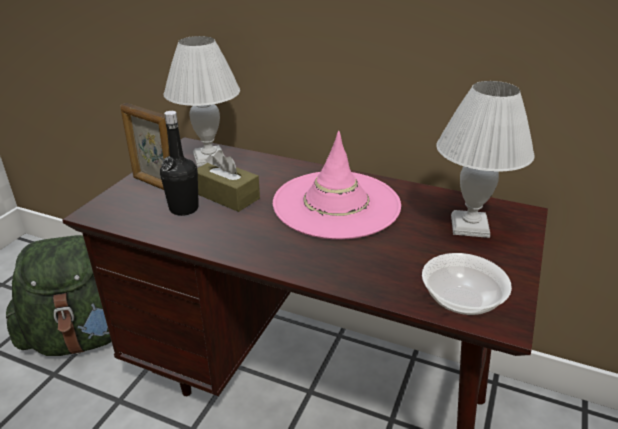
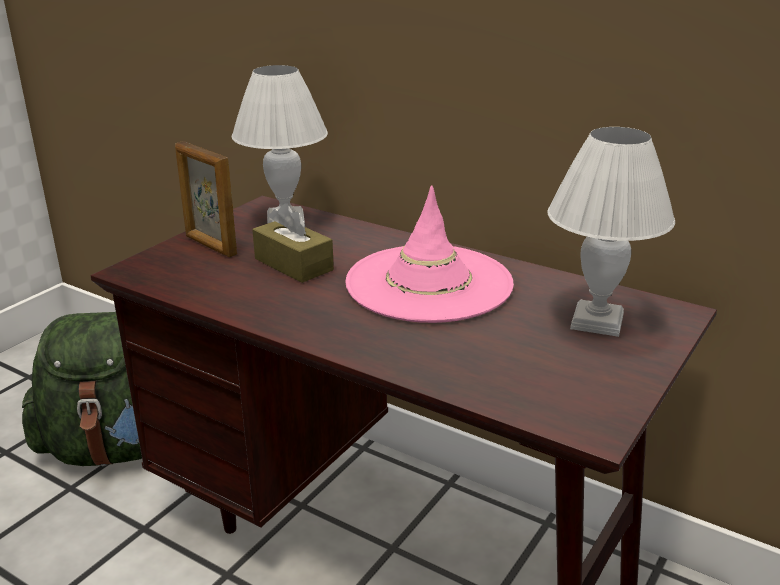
camera: 10 degrees right, 5 degrees down
(184, 208) = (236, 274): black bottle -> none
(461, 300) = (550, 401): bowl -> none

